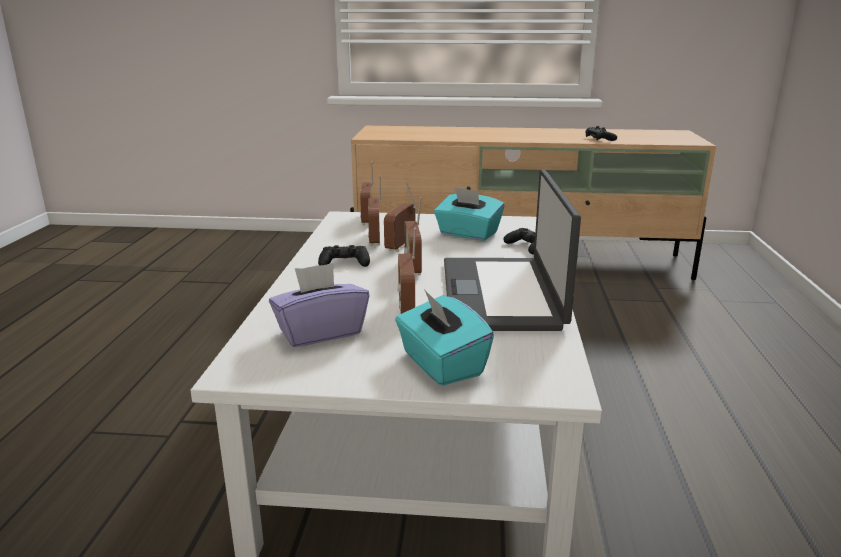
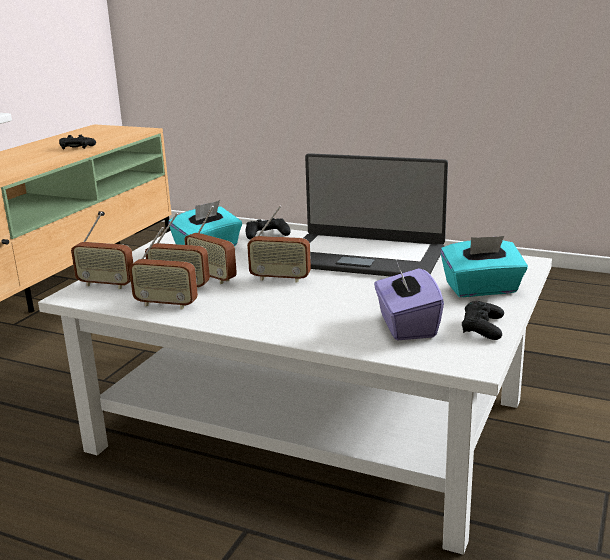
camera: 70 degrees left, 0 degrees up
(344, 263) = (238, 305): black game controller -> black game controller (482, 327)
(407, 308) = (374, 290): radio -> radio (166, 304)

